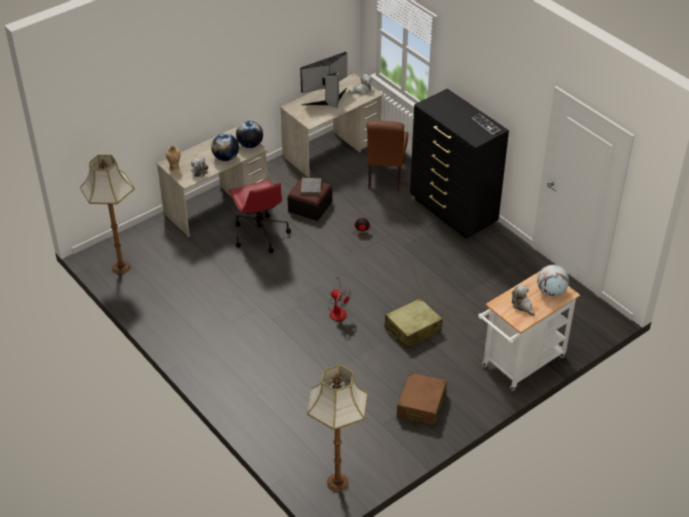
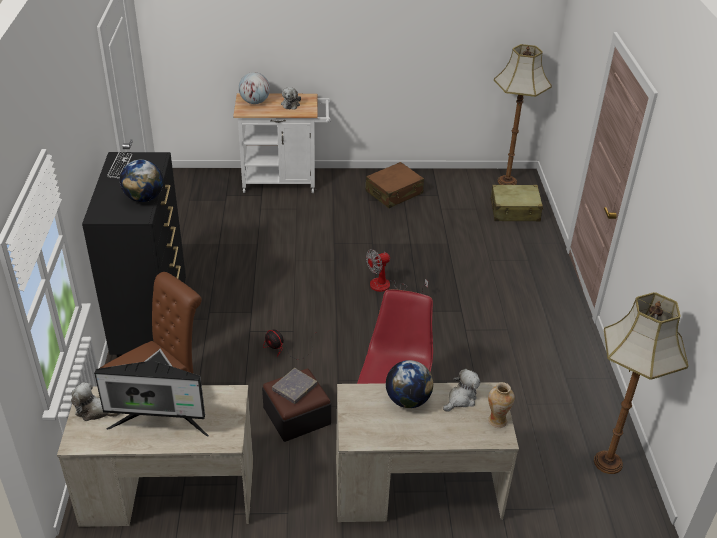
camera: 145 degrees left, 5 degrees down
(250, 145) = (355, 403): globe -> globe (144, 198)
(338, 310) = (387, 287): fan -> fan turned 105 degrees counterclockwise
(412, 329) = (337, 240): beige suitcase -> beige suitcase (515, 211)

